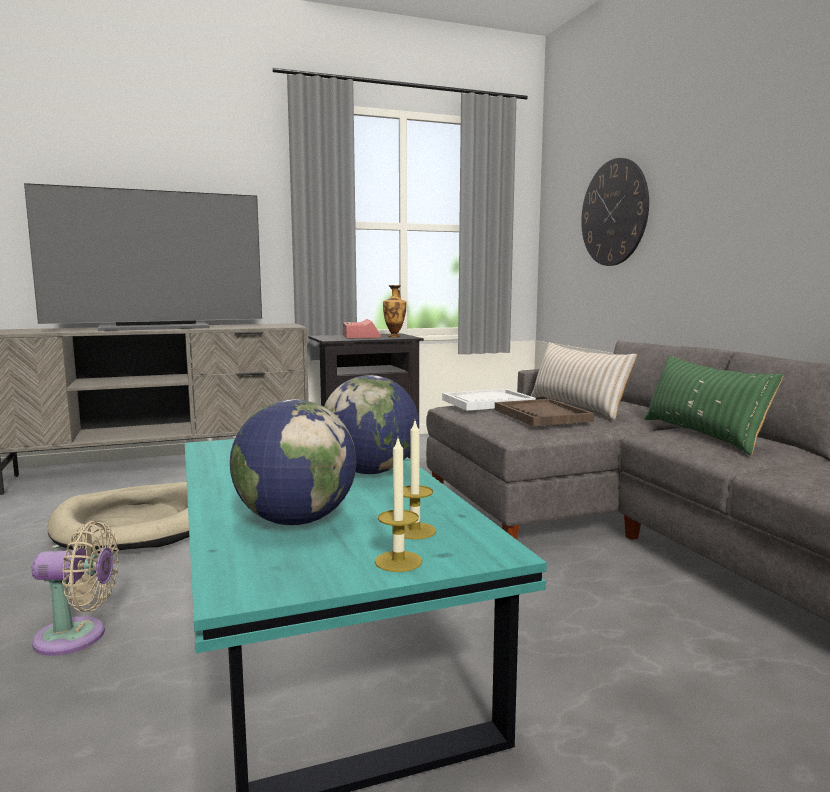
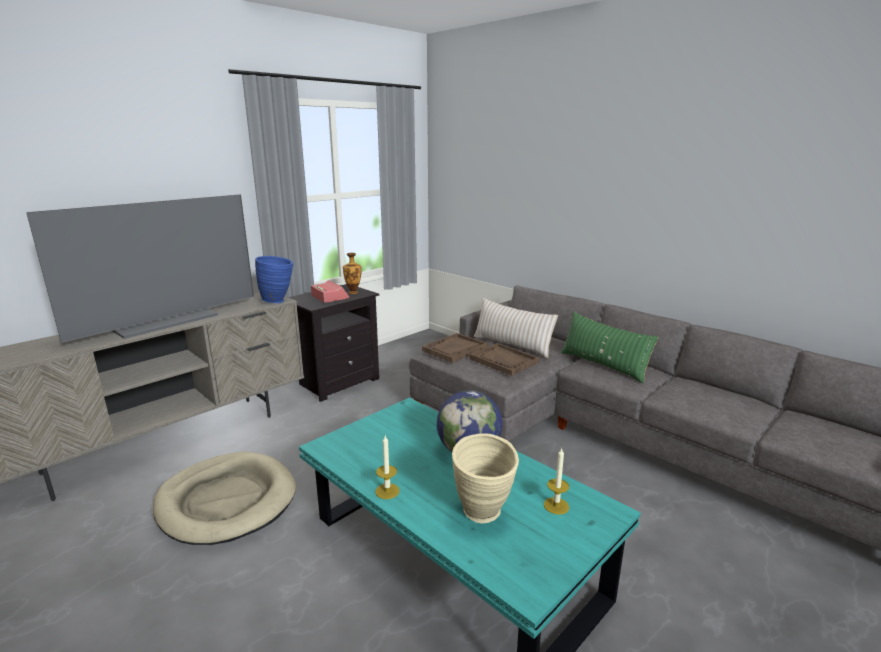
camera: 25 degrees left, 10 degrees up
(77, 637) = (297, 621): beige fan -> none
(287, 326) = (278, 301): none -> blue vase
(295, 521) = (484, 517): globe -> beige vase
(398, 561) = (576, 536): candle -> candle (387, 491)
(487, 402) = (454, 349): white tray -> brown tray
(614, 213) = (499, 189): wall clock -> none

